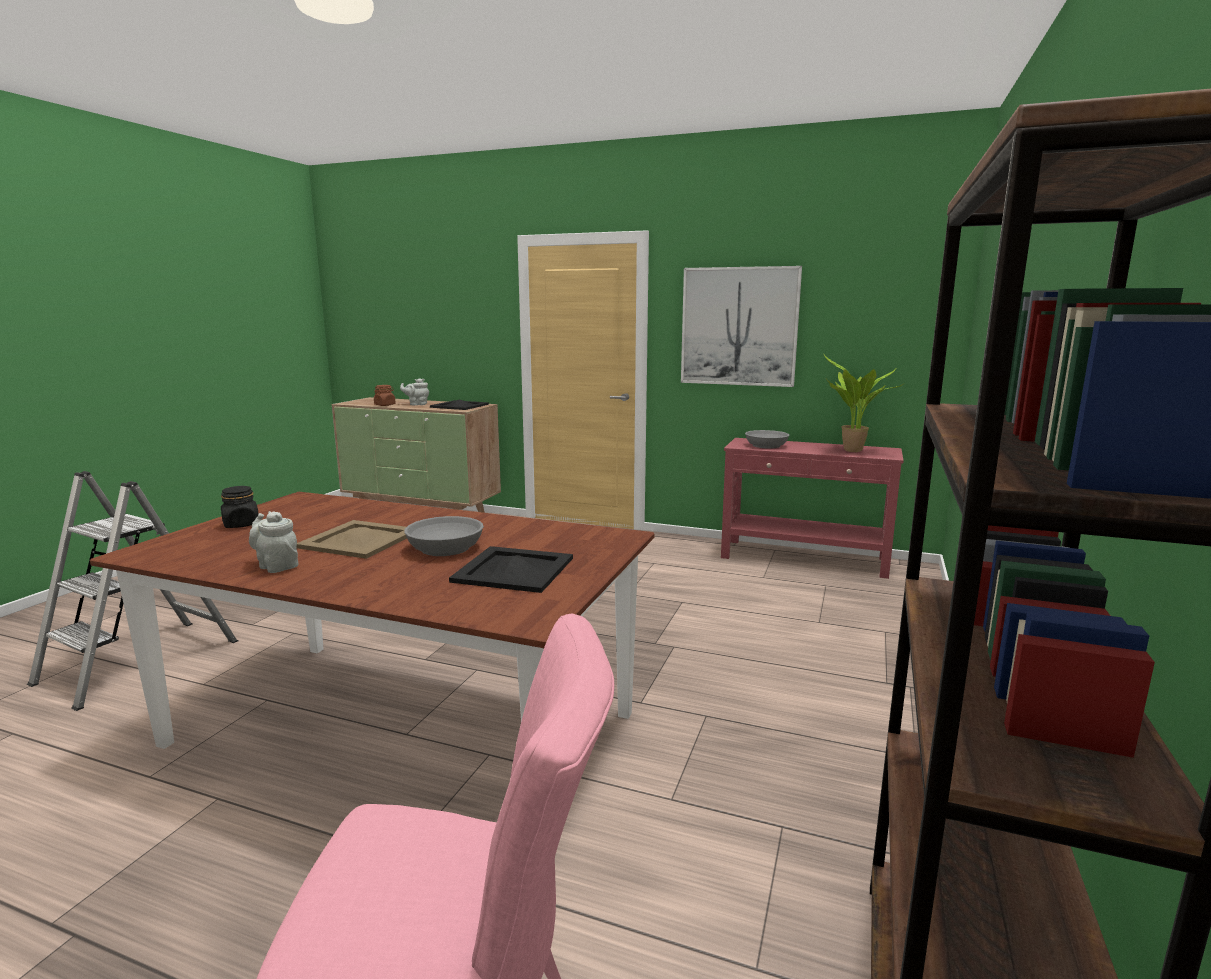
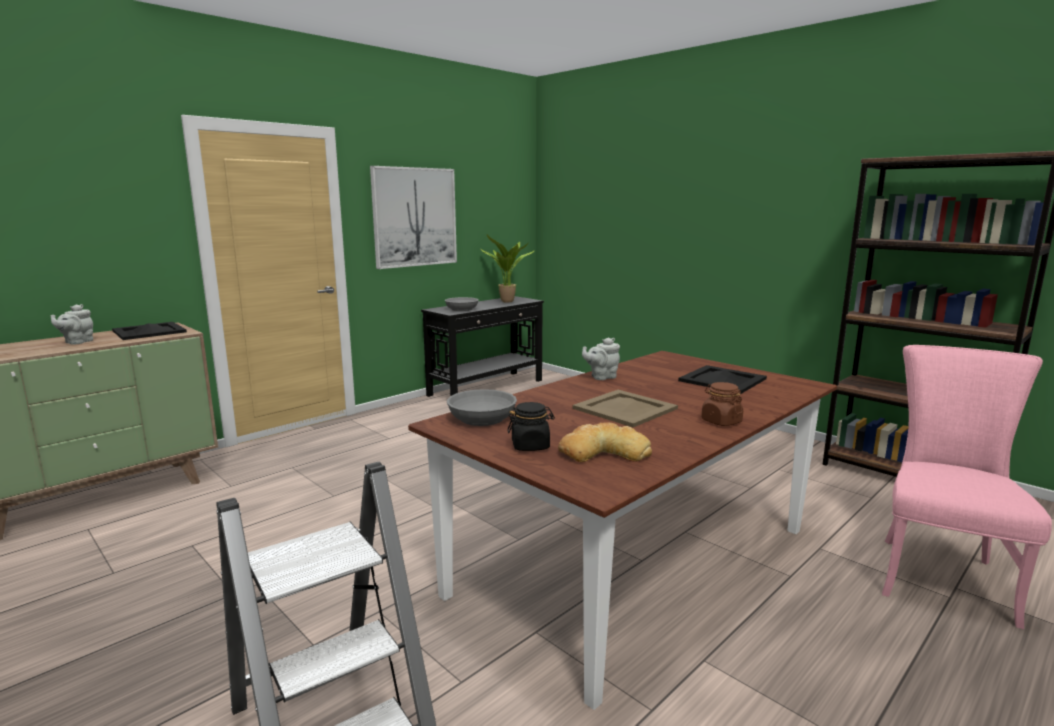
camera: 65 degrees left, 0 degrees up
(222, 545) = (603, 452): none -> bread
(277, 566) = (681, 433): grey teapot -> grey teapot (601, 377)
(385, 405) = (32, 352): brown jar -> brown jar (721, 421)
(445, 548) = (665, 389): grey bowl -> grey bowl (482, 418)
(805, 558) = (487, 388): red console table -> black console table

